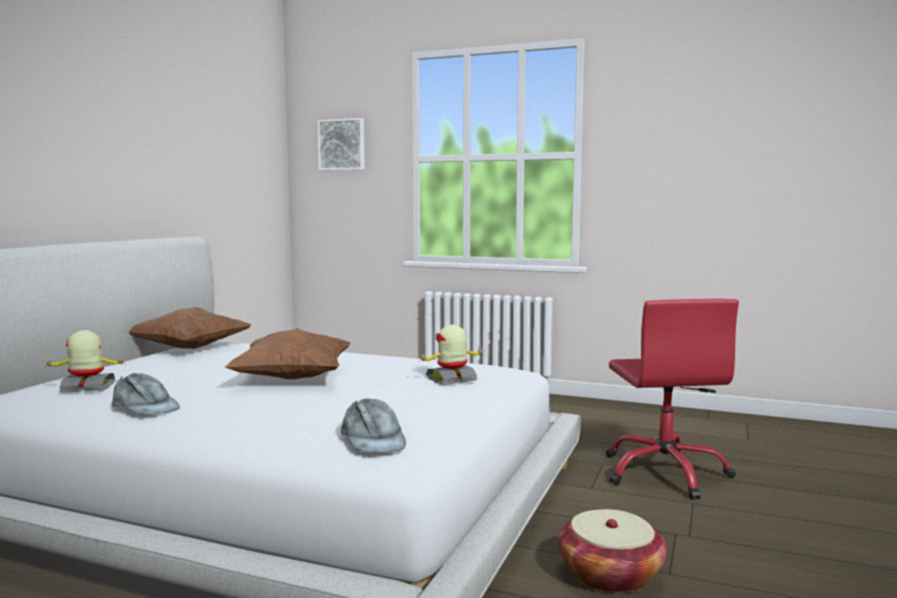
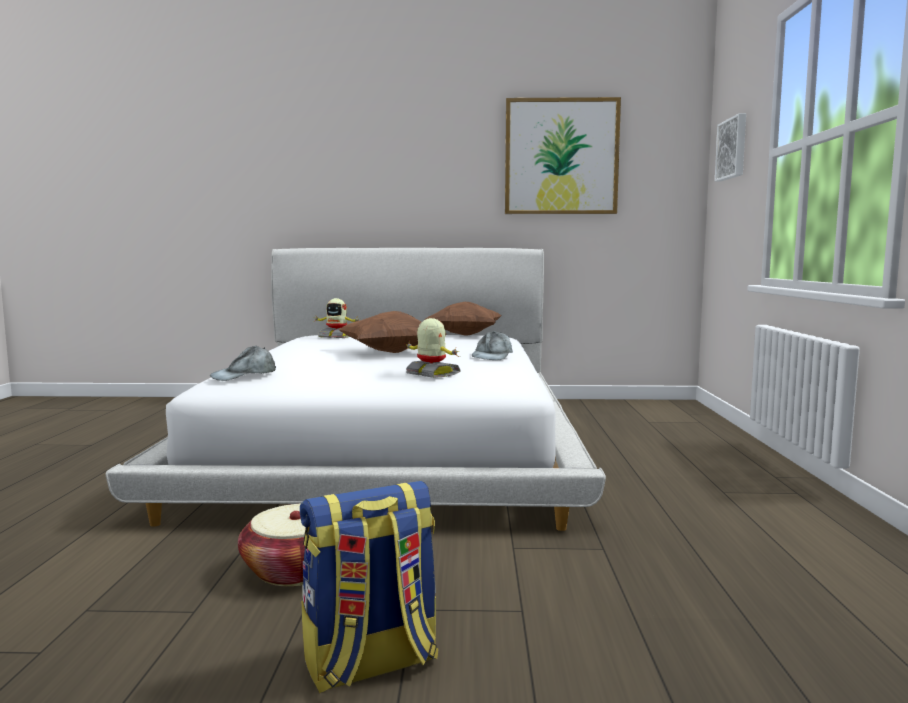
camera: 70 degrees right, 0 degrees up
(87, 388) = (336, 336): toy robot -> toy robot turned 135 degrees clockwise
(145, 407) = (300, 345): grey cap -> grey cap (492, 356)
(193, 132) = (561, 157): none -> picture
(665, 473) = (618, 589): red office chair -> none
(768, 559) = (370, 664): none -> backpack

